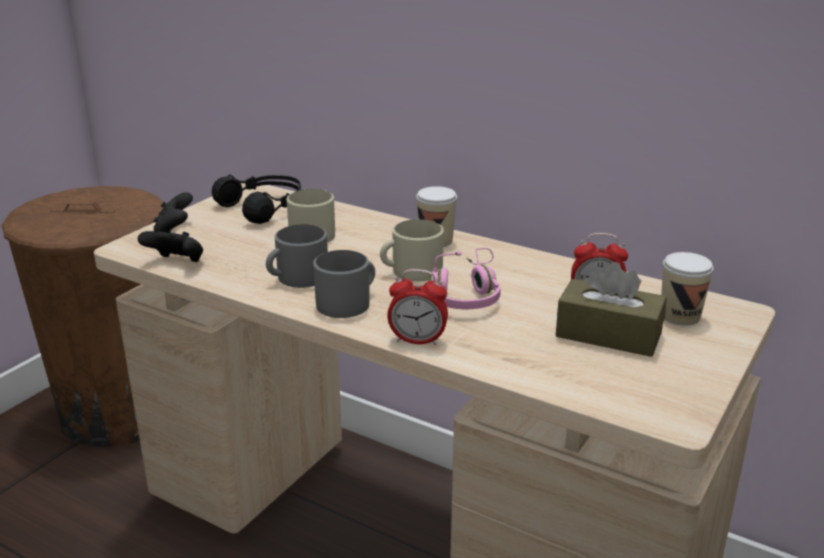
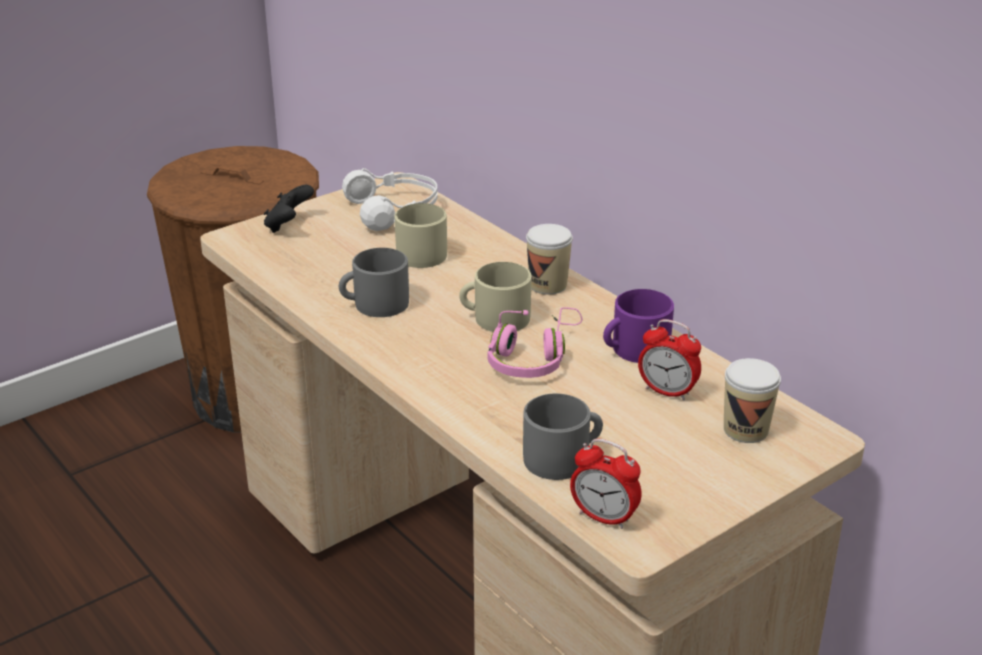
camera: 20 degrees right, 5 degrees up
(176, 263) = (269, 264): black game controller -> none
(264, 208) = (394, 210): black headphones -> white headphones
(348, 302) = (407, 343): grey mug -> grey mug (563, 457)
(417, 340) = (445, 400): alarm clock -> alarm clock (604, 517)
(543, 274) = (634, 349): none -> purple mug
(608, 335) = (647, 435): brown tissue box -> none

